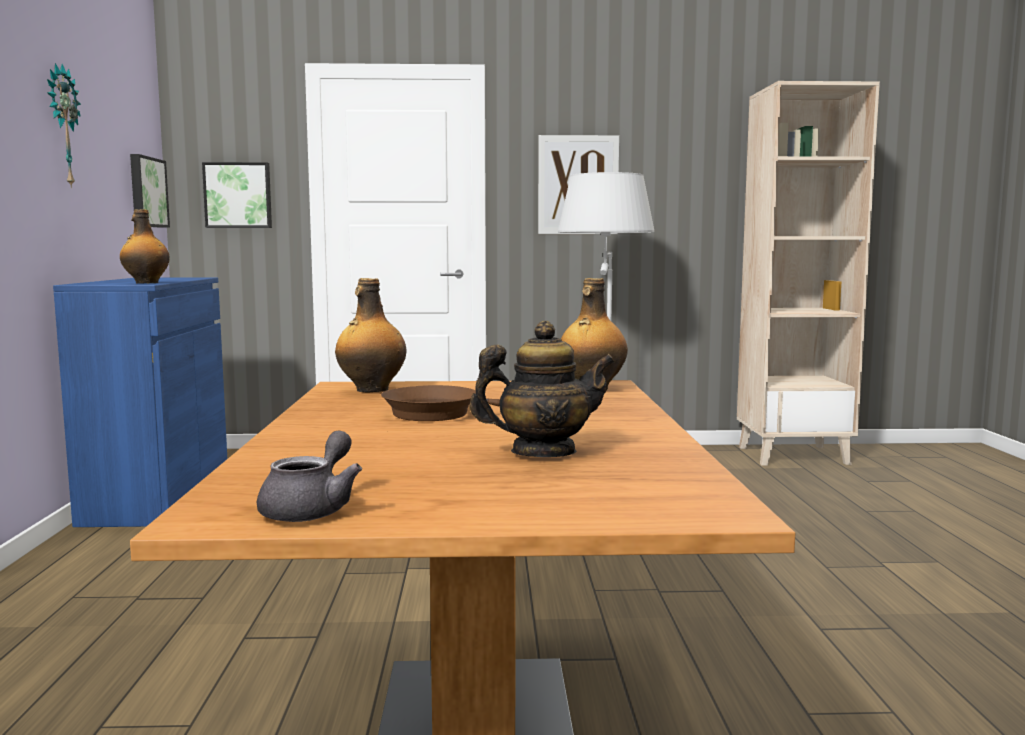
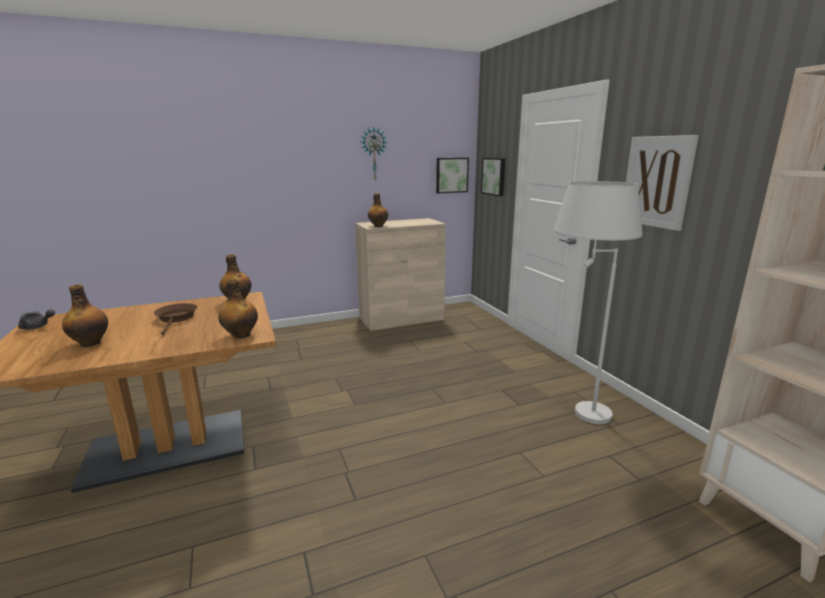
camera: 70 degrees right, 10 degrees up
(158, 498) = (401, 318): blue cabinet -> beige cabinet
(543, 452) = (91, 343): teapot -> bottle

